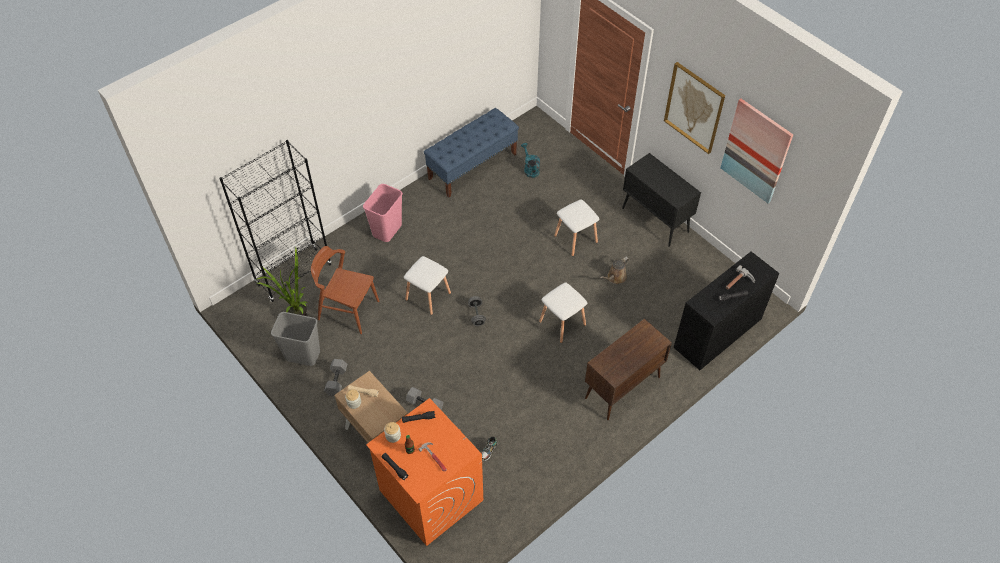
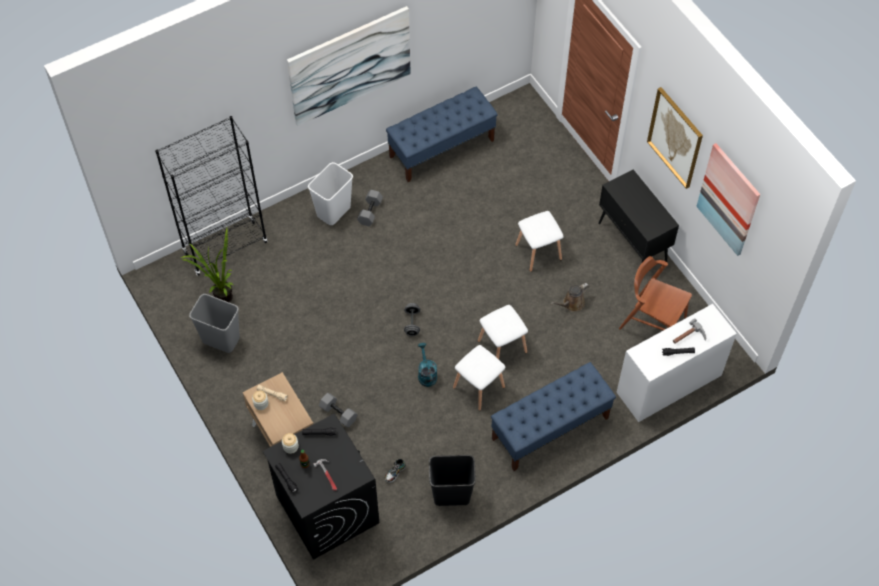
camera: 10 degrees right, 5 degrees up
(336, 381) = (251, 373): grey dumbbell -> grey dumbbell (370, 211)
(348, 310) = (276, 297): brown chair -> brown chair (652, 323)
(387, 230) = (333, 211): pink trash can -> white trash can
(389, 87) = (350, 65): none -> picture
(429, 296) = (365, 294): white stool -> white stool (479, 387)
(430, 495) = (326, 509): orange washing machine -> black washing machine
(530, 169) = (505, 161): turquoise watering can -> turquoise watering can (426, 374)
(545, 463) = (451, 495): none -> black trash can
(622, 388) = (550, 428): brown cabinet -> blue bench
(718, 333) = (669, 384): black desk -> white desk

